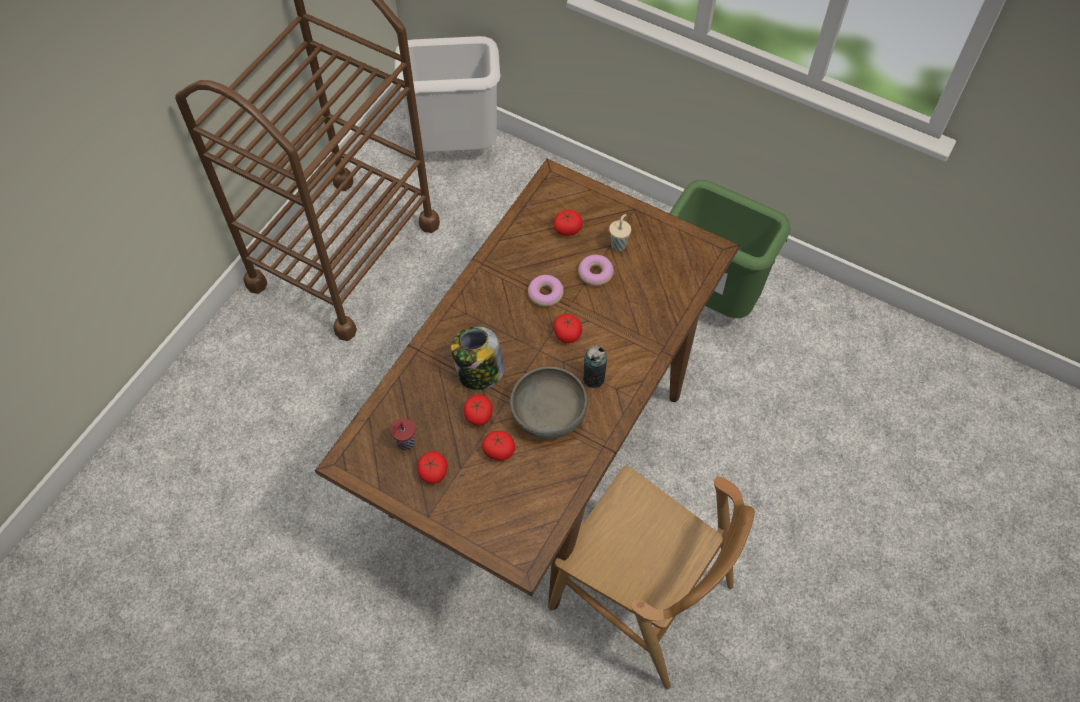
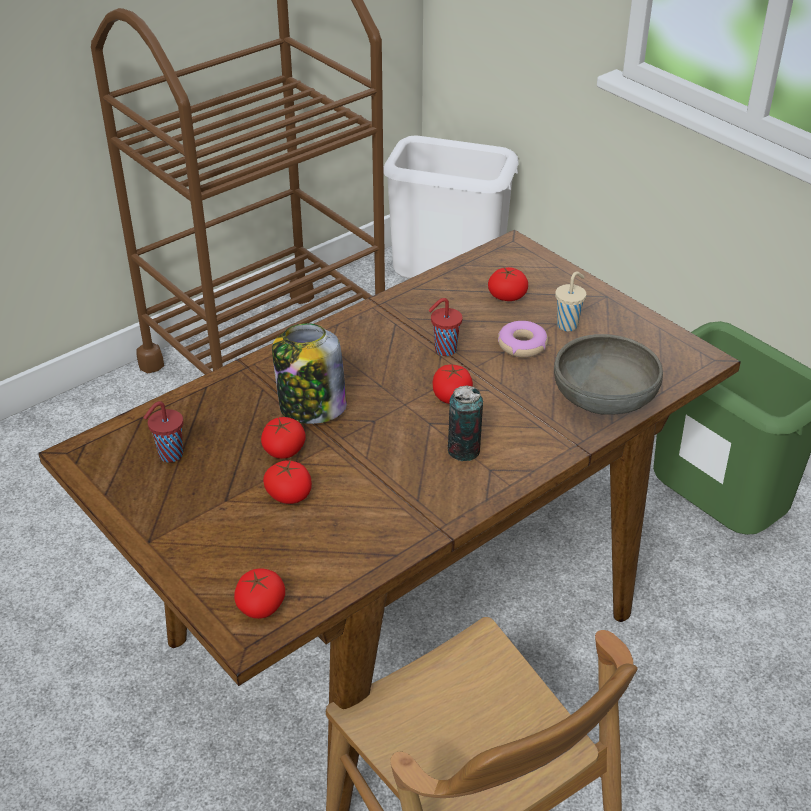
camera: 20 degrees right, 20 degrees down
(433, 472) = (186, 494): tomato -> tomato (260, 606)
(545, 293) = (444, 350): donut -> red cup
(548, 413) = (379, 472): grey bowl -> grey bowl (603, 399)

